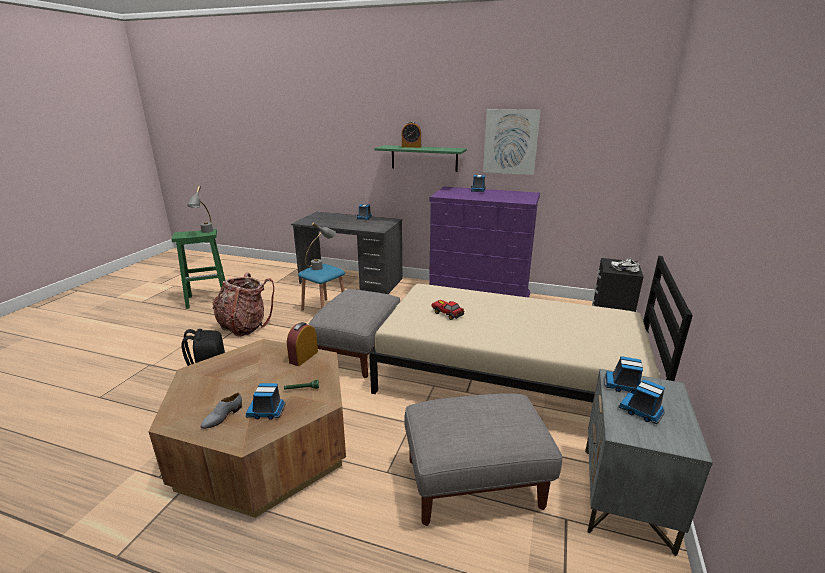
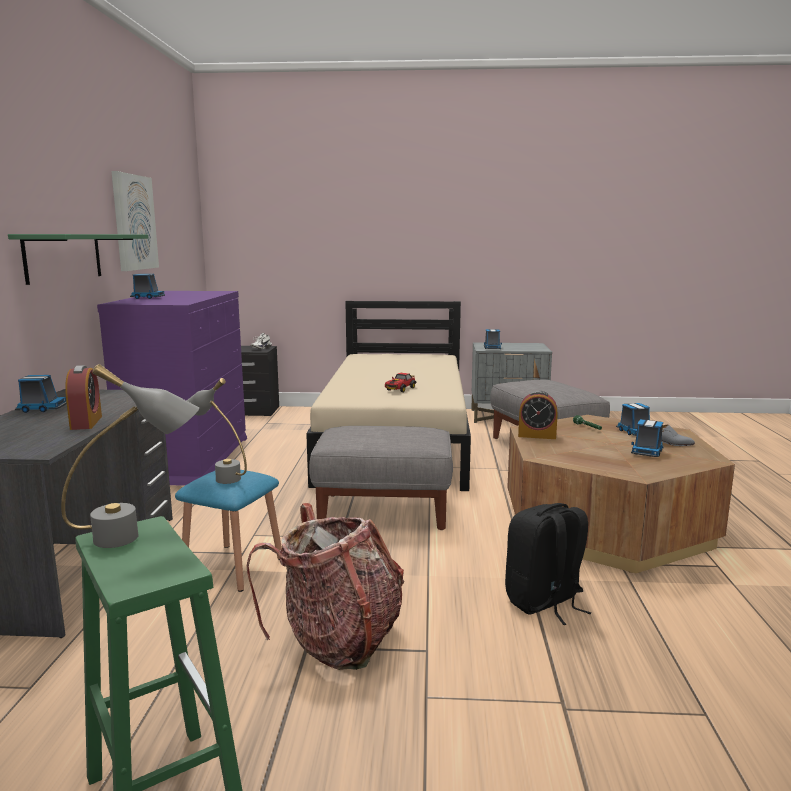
camera: 105 degrees left, 10 degrees down
(411, 147) = (66, 233): alarm clock -> alarm clock (86, 422)
(641, 411) = (515, 347): toy truck -> toy truck (647, 452)

